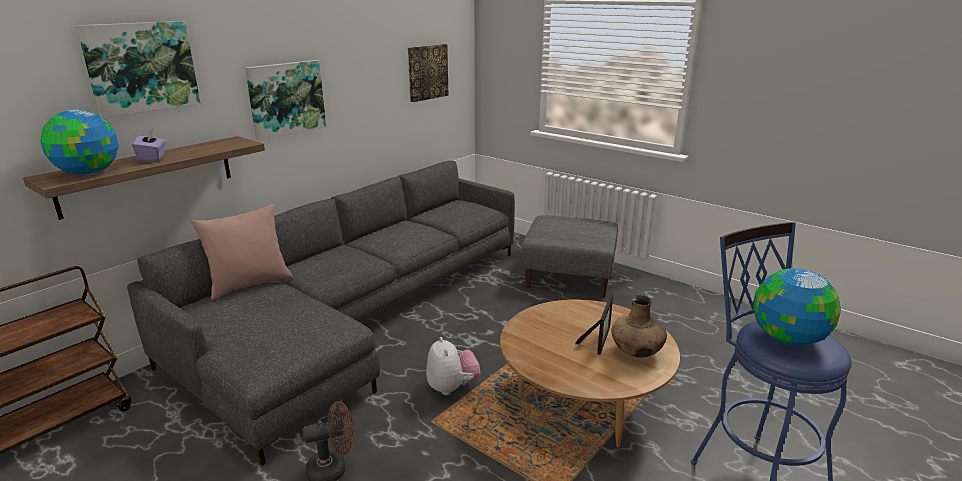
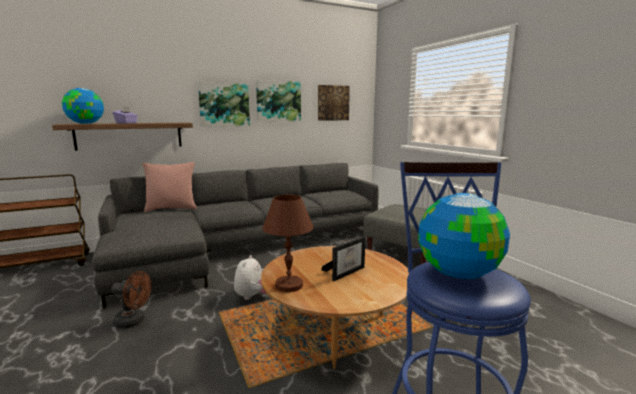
camera: 25 degrees right, 10 degrees down
(141, 67) = (133, 74): picture -> picture (278, 101)
(561, 373) = (289, 285): none -> brown table lamp
(636, 352) = (367, 286): brown vase -> none

